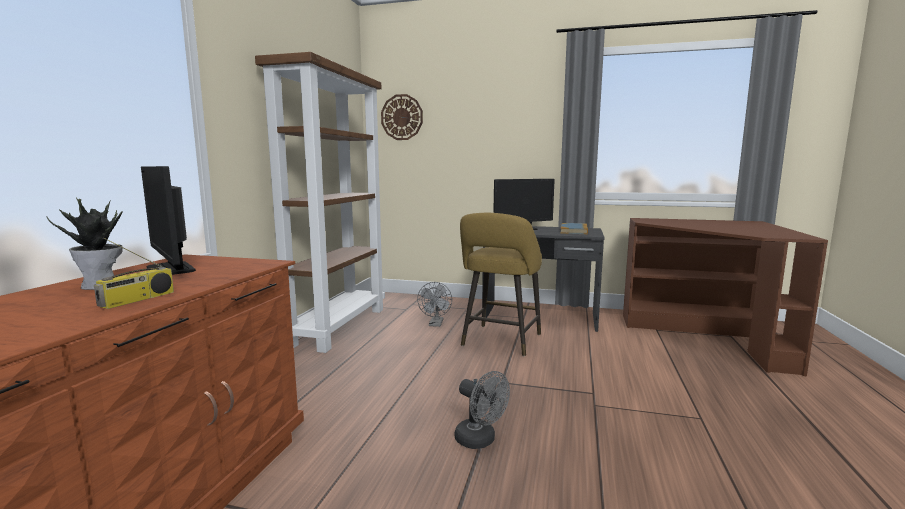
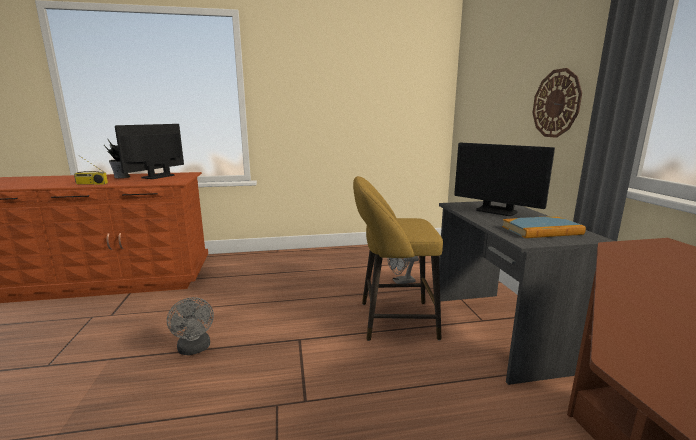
camera: 65 degrees right, 5 degrees up
(338, 326) = (354, 252): brown bookcase -> none
(402, 117) = (476, 69): wall clock -> wall clock (556, 103)
(480, 441) = (195, 349): grey fan -> grey fan turned 45 degrees counterclockwise

